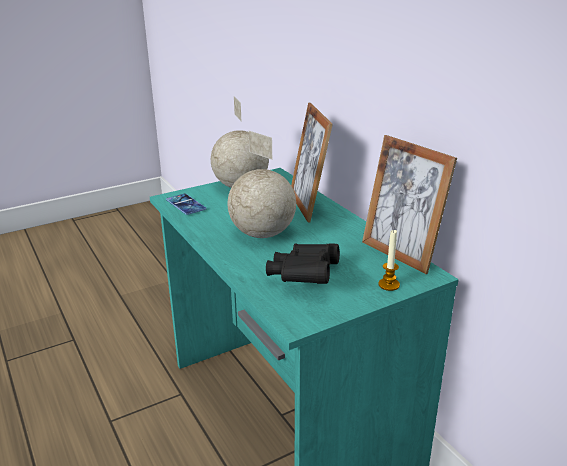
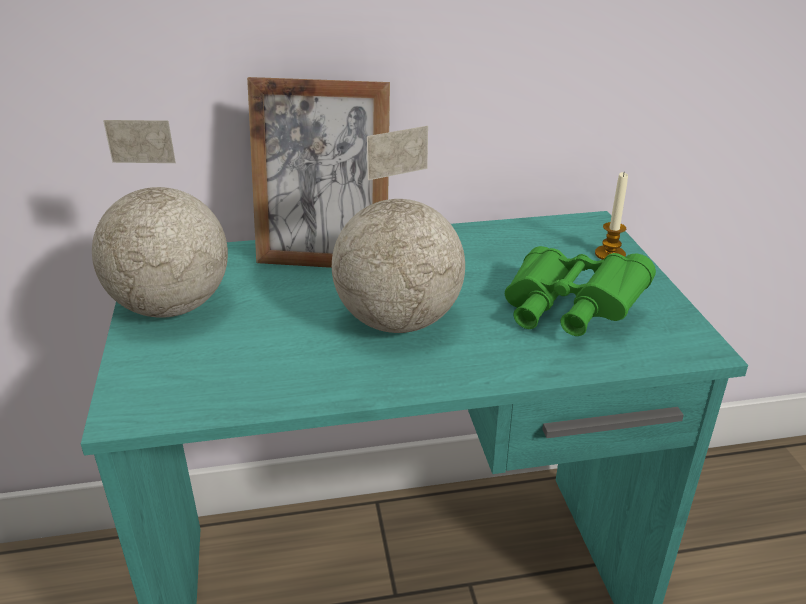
camera: 70 degrees left, 5 degrees up
(185, 204) = (189, 391): phone -> none
(304, 277) = (567, 313): black binoculars -> green binoculars
(400, 253) = (529, 226): picture frame -> none

